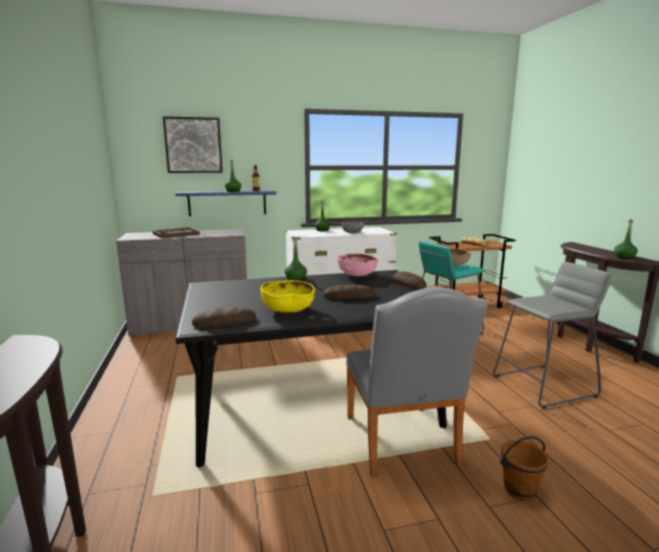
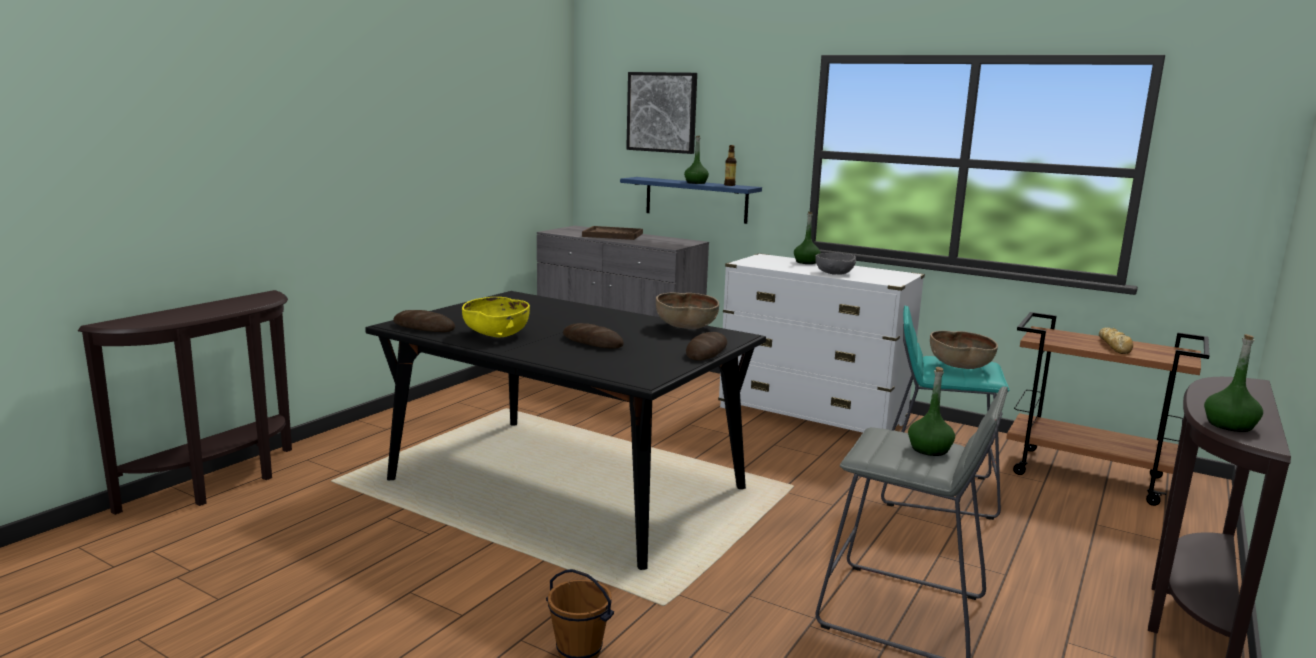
camera: 45 degrees right, 0 degrees up
(296, 279) = (608, 313): green bottle -> green bottle (929, 449)
(357, 275) = (686, 327): pink bowl -> brown bowl
(402, 445) = (565, 556): grey chair -> none

